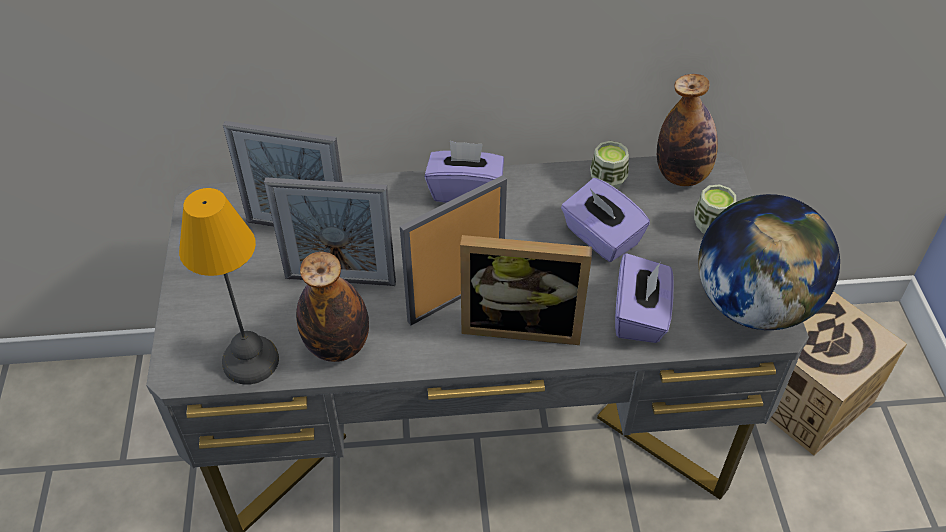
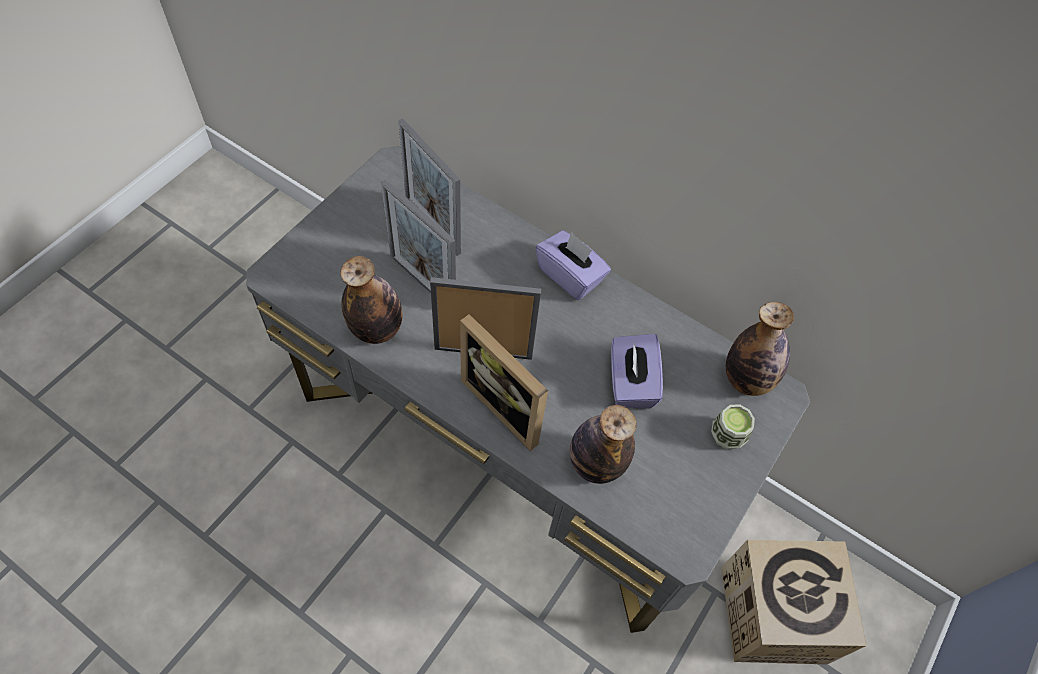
camera: 35 degrees right, 10 degrees up
(248, 361) = (315, 298): table lamp -> none
(607, 180) = (684, 342): cup -> none
(640, 315) = (596, 463): purple tissue box -> bottle
(753, 304) = (690, 521): globe -> none

